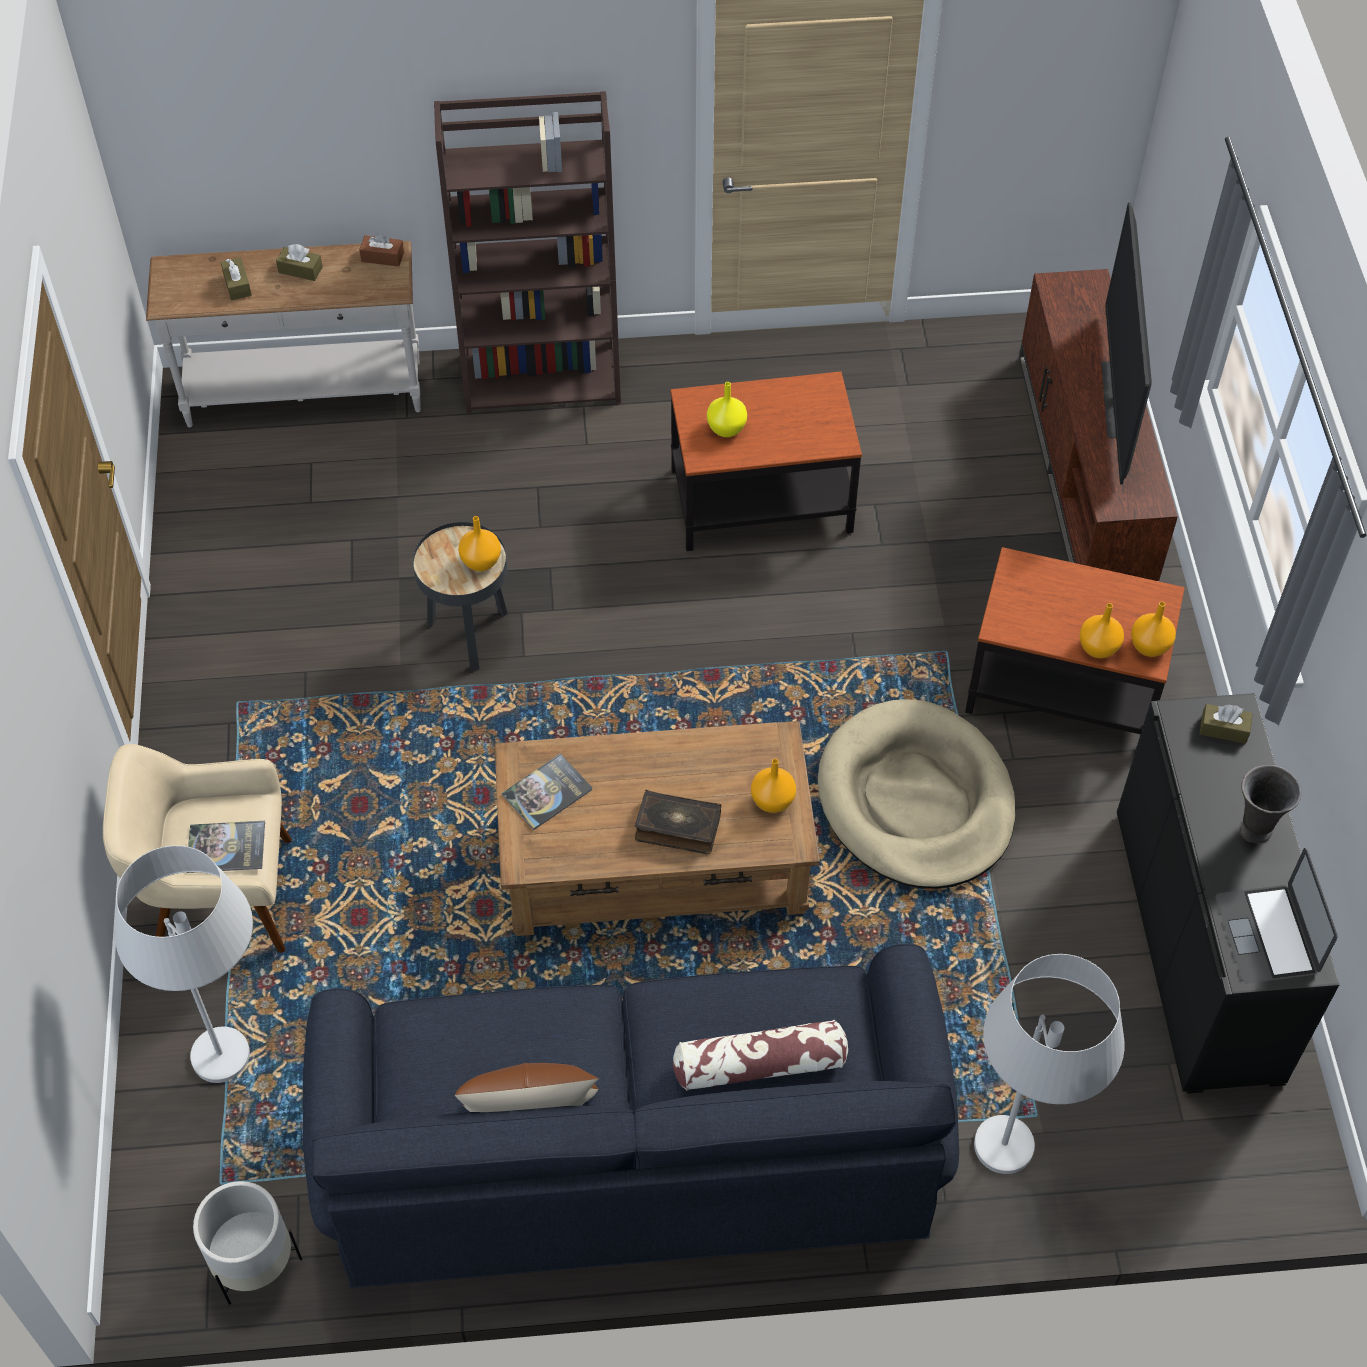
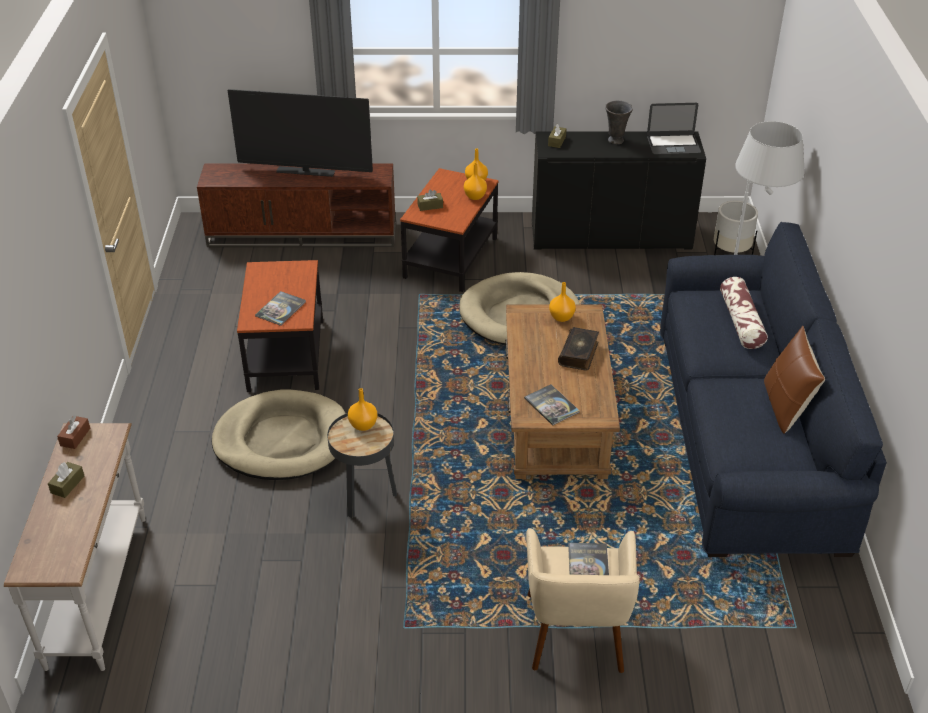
camera: 85 degrees left, 15 degrees down
(237, 285) = (67, 523): brown tissue box -> brown tissue box (430, 206)
(242, 1077) = (717, 618): white floor lamp -> none
(254, 1262) = (846, 608): white planter -> white planter (730, 254)
(543, 377) = (137, 450): brown bookcase -> none
(574, 525) = (282, 440): none -> beige dog bed
(726, 429) = (280, 309): yellow vase -> book

